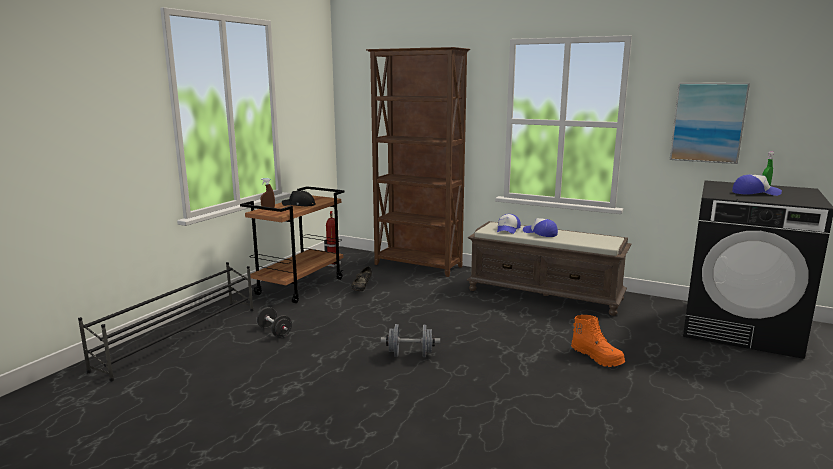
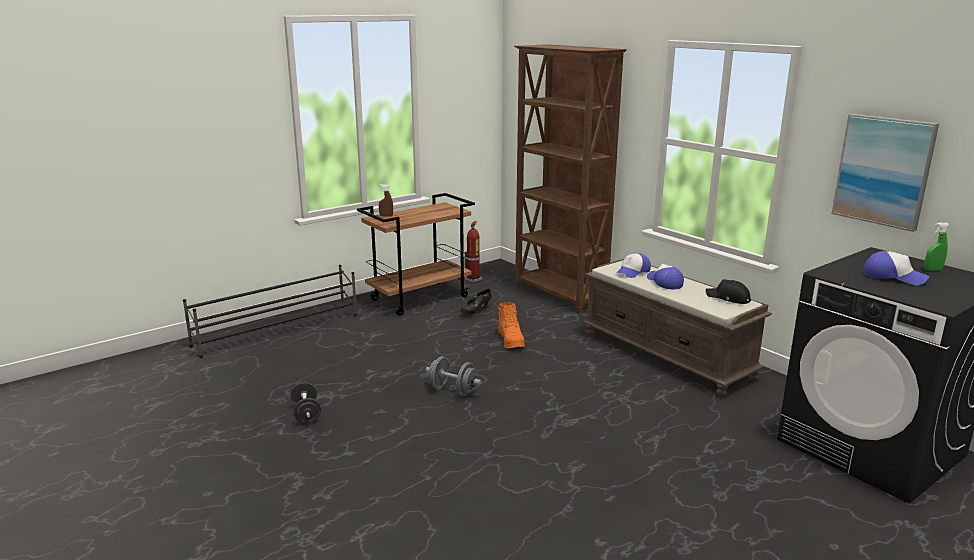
camera: 25 degrees right, 5 degrees up
(274, 332) = (356, 341): black dumbbell -> black dumbbell (306, 413)
(299, 205) = (420, 214): black cap -> black cap (728, 298)
(597, 357) = (642, 438): orange boot -> orange boot (511, 341)

